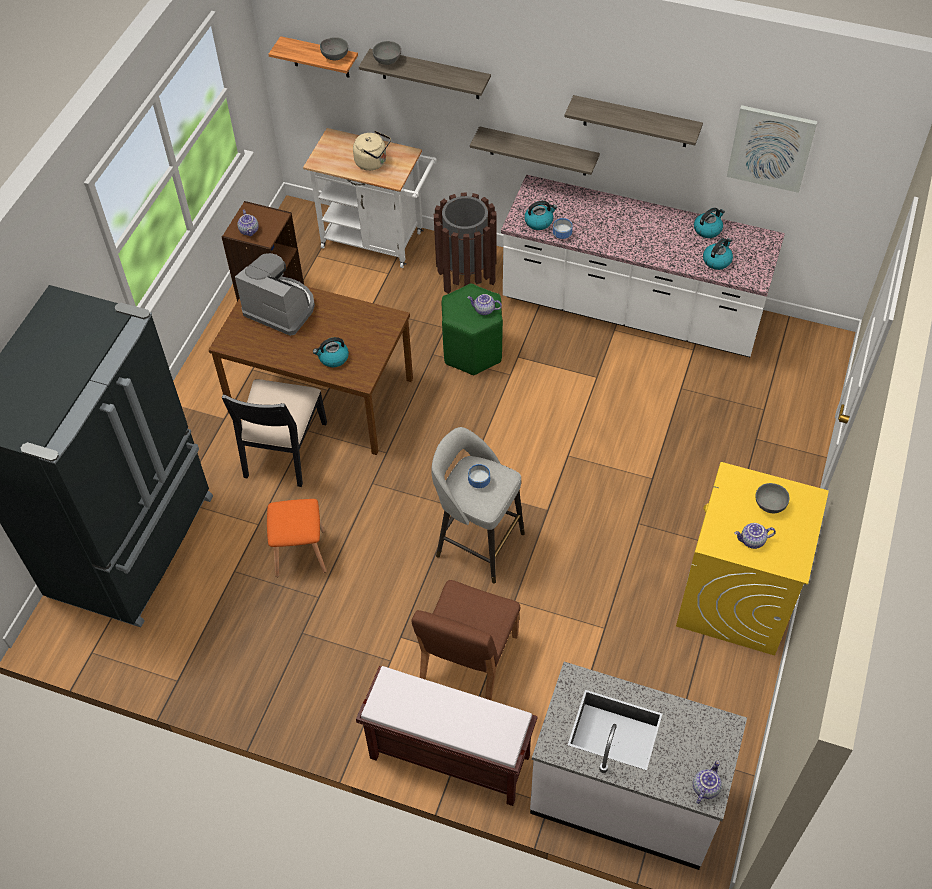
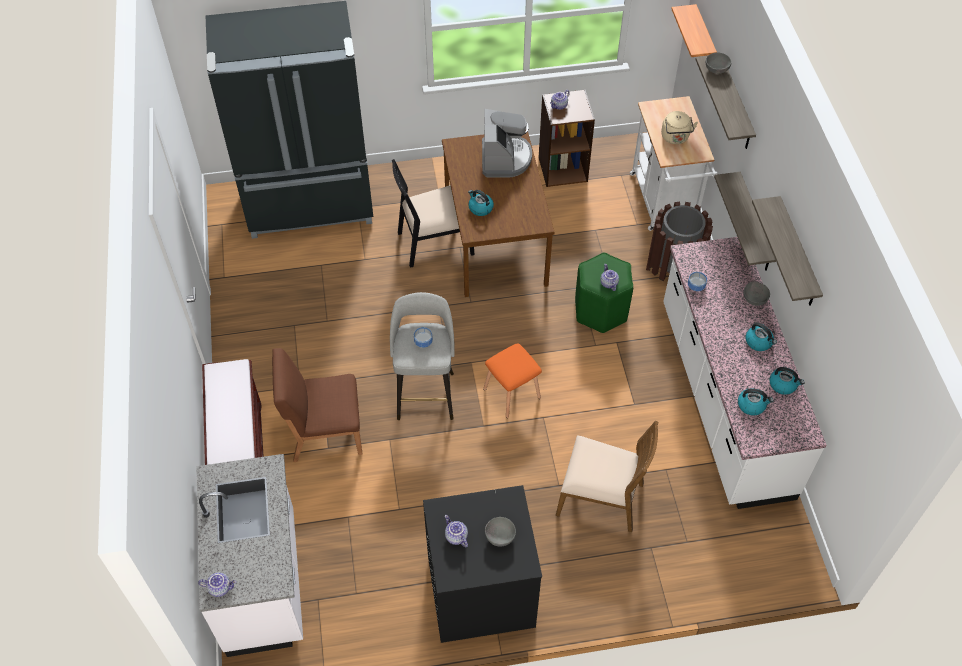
camera: 60 degrees right, 0 degrees up
(299, 552) = (356, 293): orange stool -> orange stool (512, 392)
(334, 56) = (701, 41): grey bowl -> grey bowl (754, 299)
(539, 221) = (698, 265): kettle -> kettle (759, 342)
(684, 451) = (601, 498): none -> brown chair
(736, 597) = (480, 593): yellow washing machine -> black washing machine
(771, 148) = (844, 360): picture -> none

